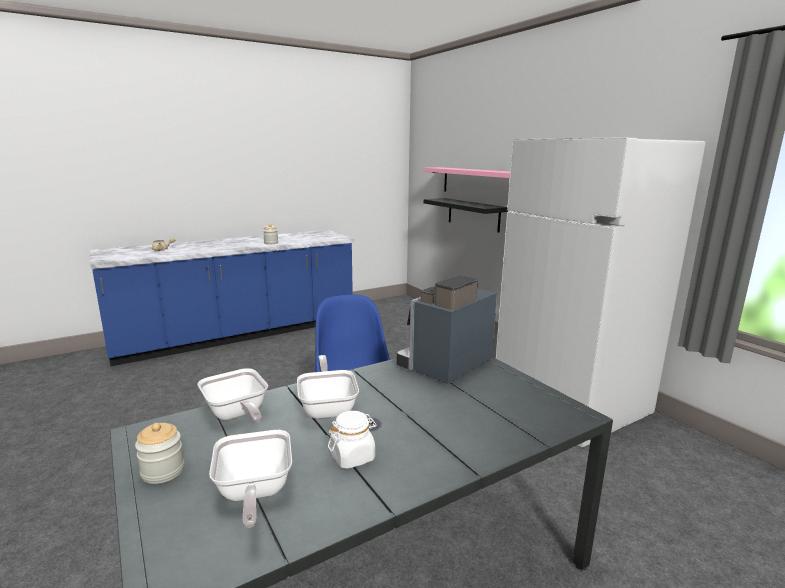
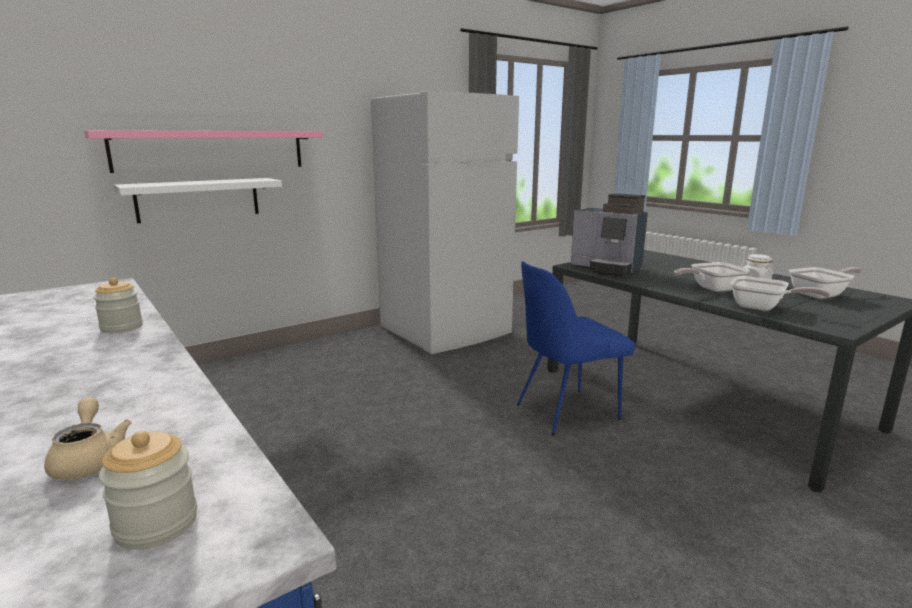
camera: 95 degrees left, 0 degrees up
(163, 471) = (850, 314): jar -> jar (156, 524)
(237, 415) = (763, 308): frying pan -> frying pan turned 75 degrees clockwise
(473, 214) = (198, 199): black shelf -> white shelf

